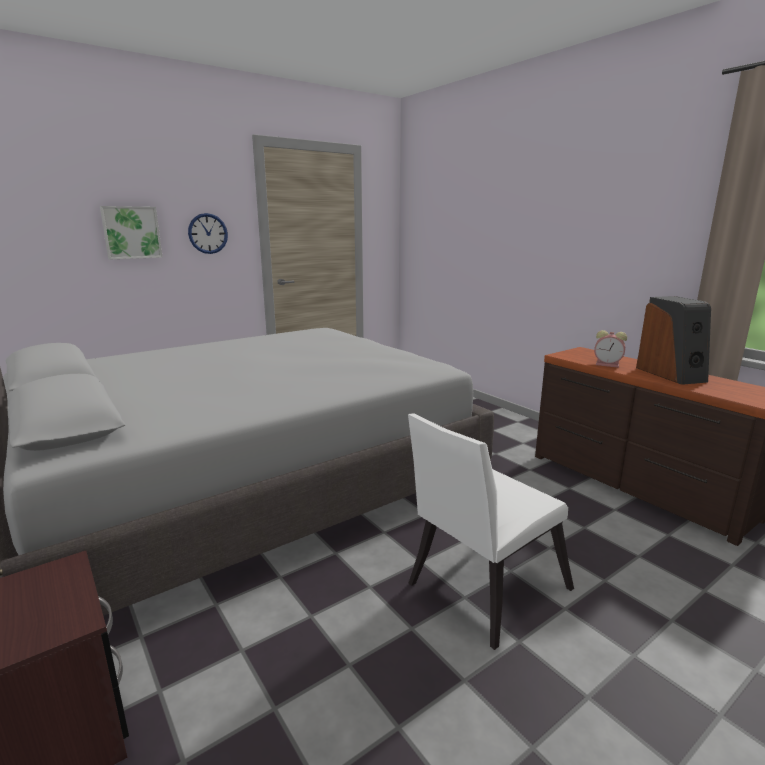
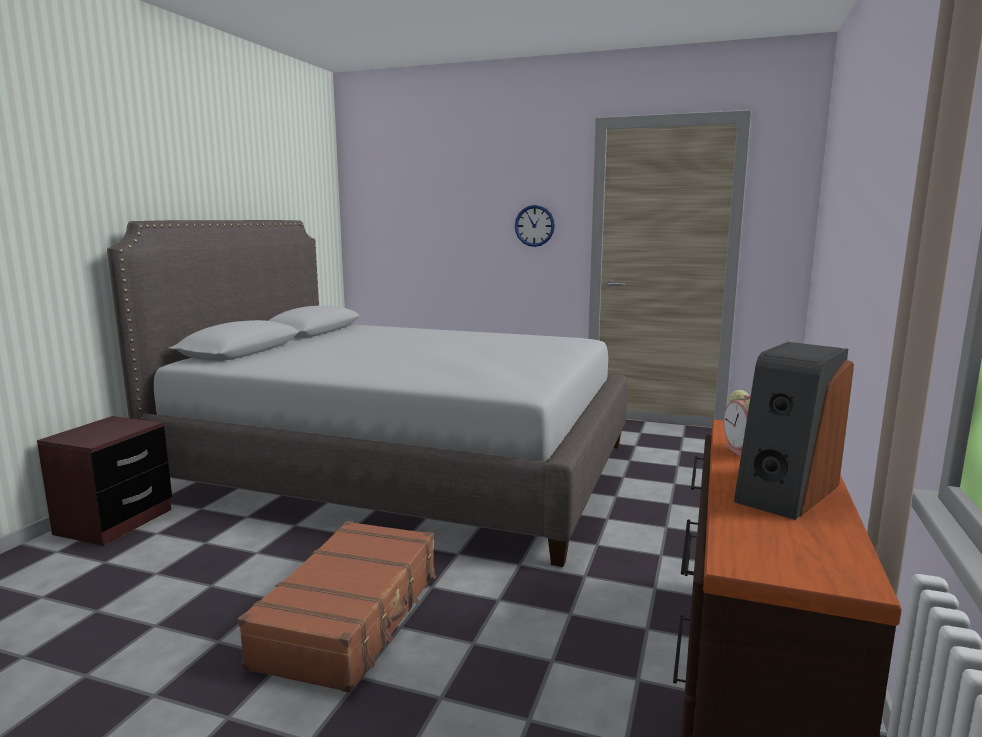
camera: 55 degrees right, 5 degrees down
(131, 232) = (466, 223): picture -> none
(481, 589) = (352, 617): white chair -> brown suitcase

